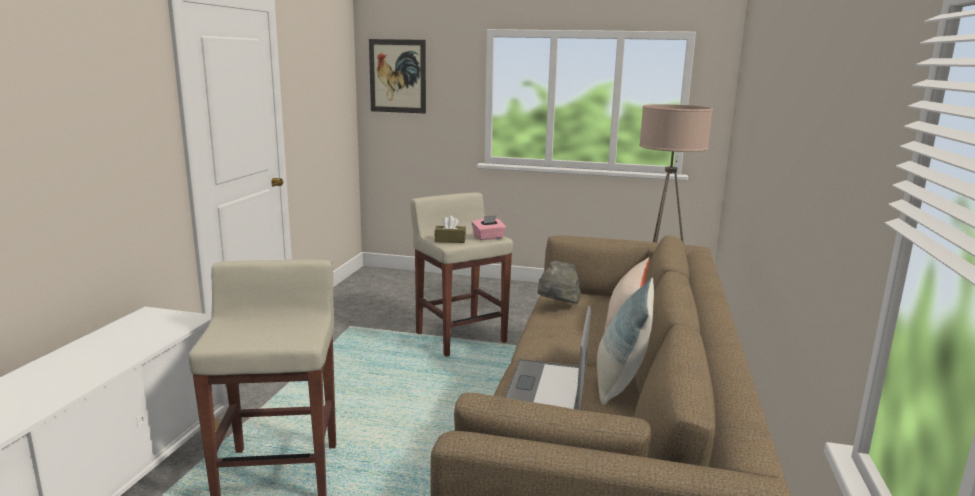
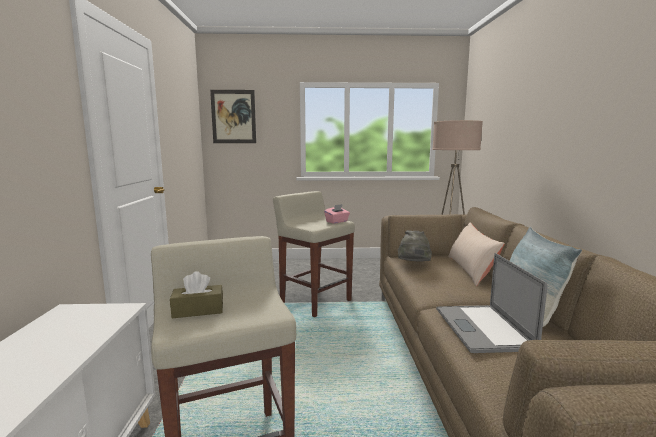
camera: 15 degrees left, 5 degrees down
(450, 240) = (311, 225): brown tissue box -> brown tissue box (198, 310)

